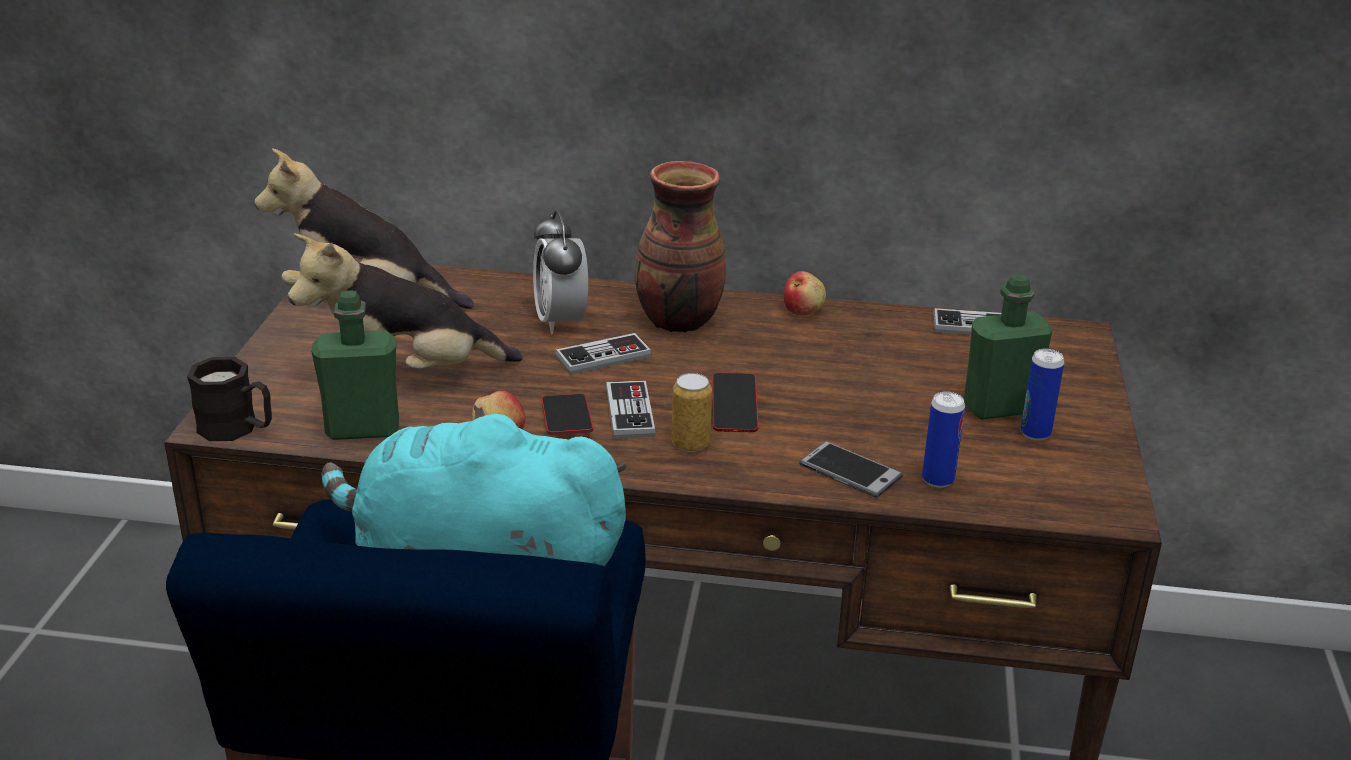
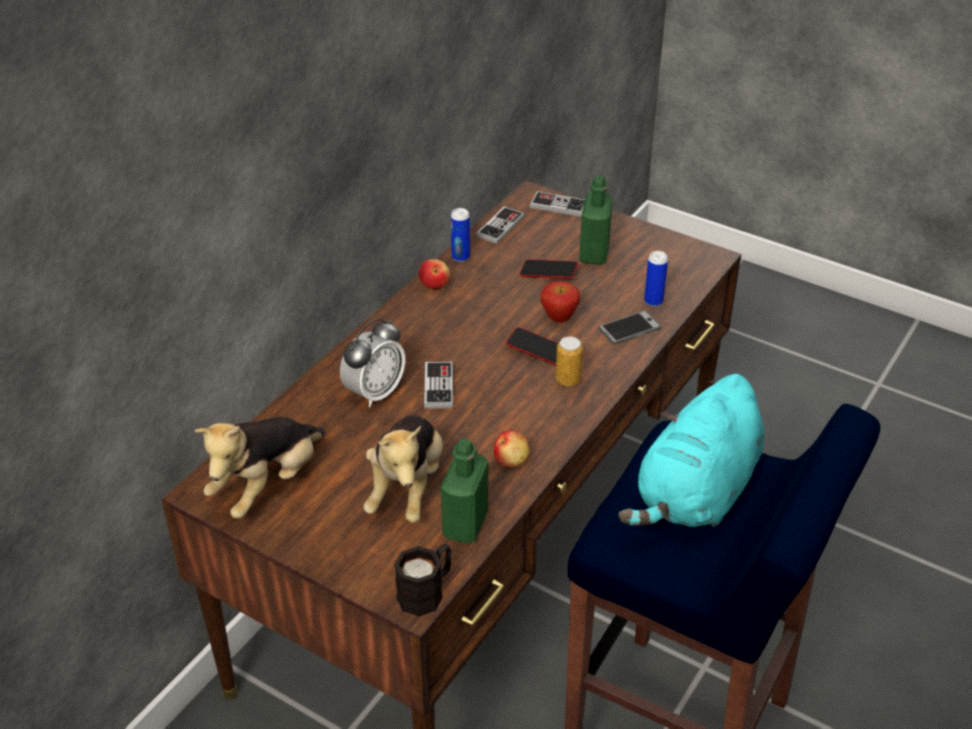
camera: 65 degrees left, 10 degrees up
(561, 321) = (374, 393): alarm clock -> alarm clock turned 60 degrees counterclockwise
(566, 420) = (510, 424): phone -> phone (548, 273)
(630, 412) = (517, 394): game controller -> game controller (558, 206)
(677, 320) = (411, 340): vase -> none
(818, 410) = (559, 318): none -> apple
(1035, 433) = (626, 251): can -> can (460, 257)

